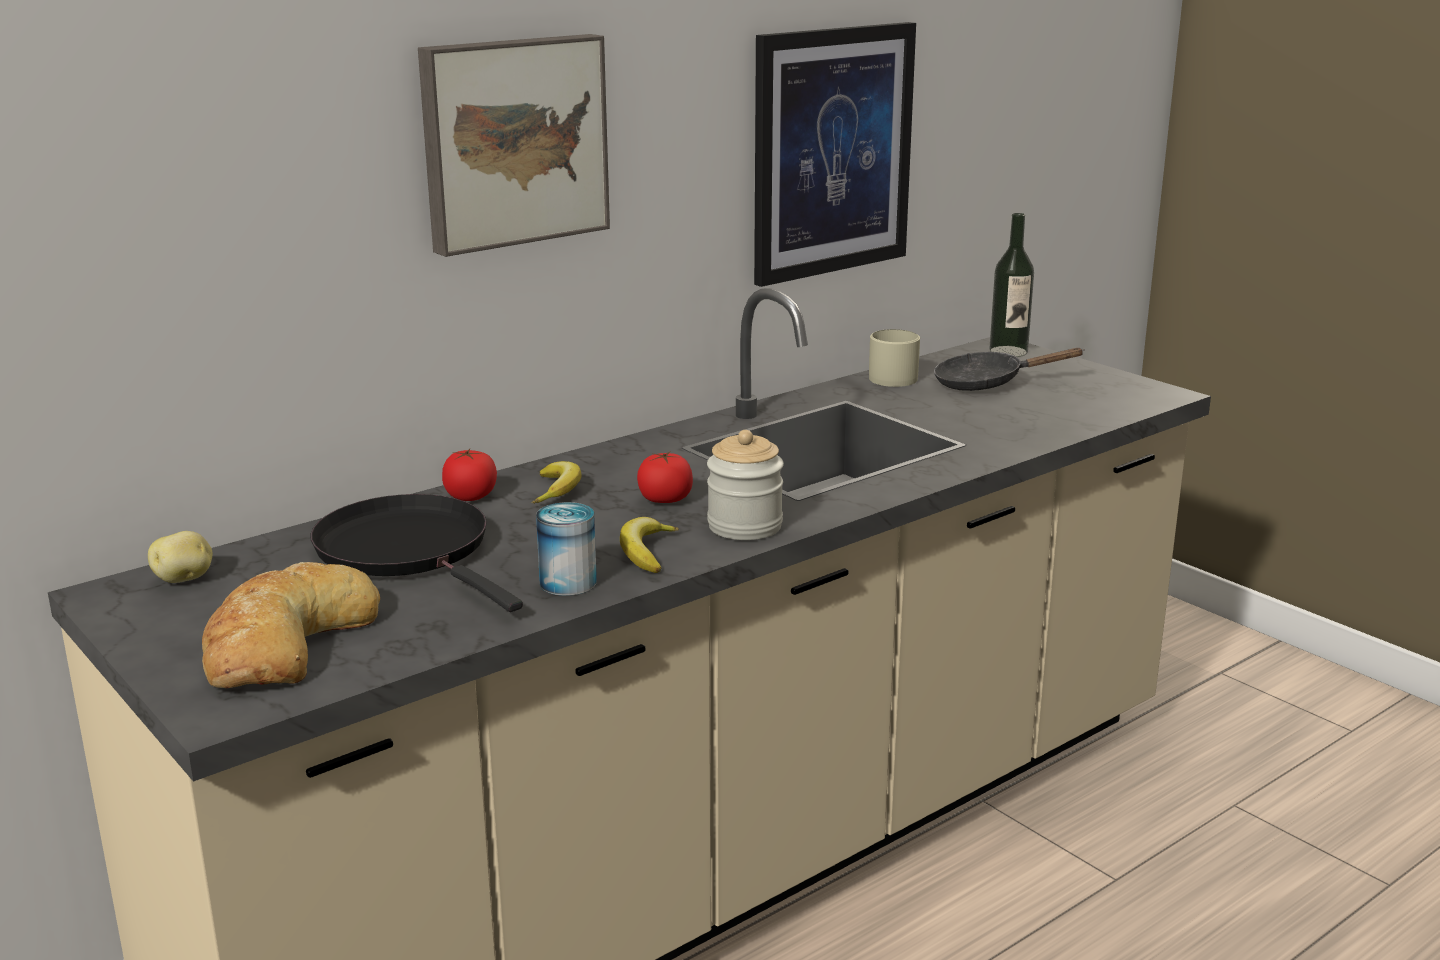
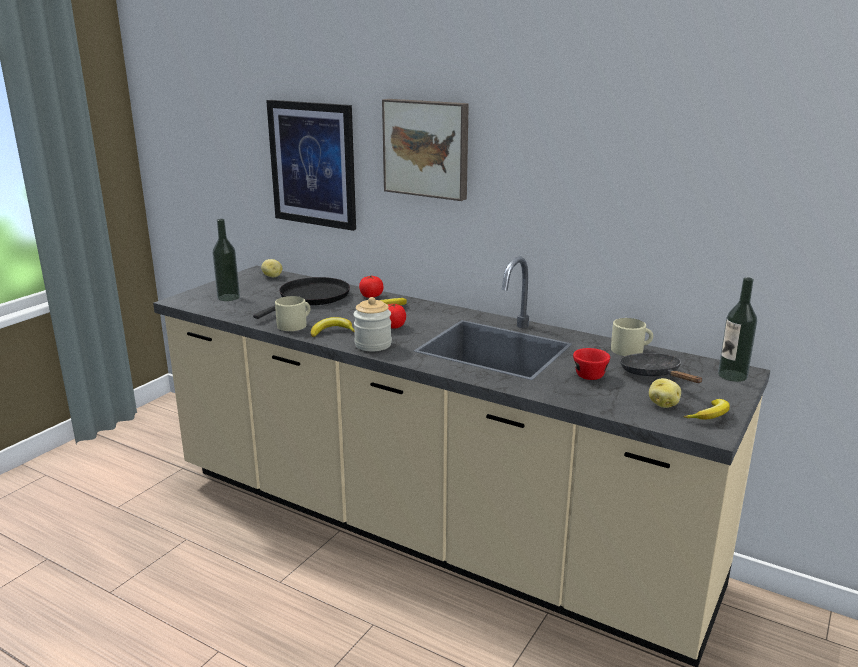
camera: 70 degrees right, 0 degrees up
(285, 643) = (228, 297): bread -> bottle
(568, 583) = (295, 324): can -> beige mug
(832, 152) = (625, 198): picture -> picture (313, 164)
(963, 412) = (588, 373): none -> red cup
(1079, 397) = (663, 404): none -> potato
(1119, 384) = (710, 416): none -> banana

